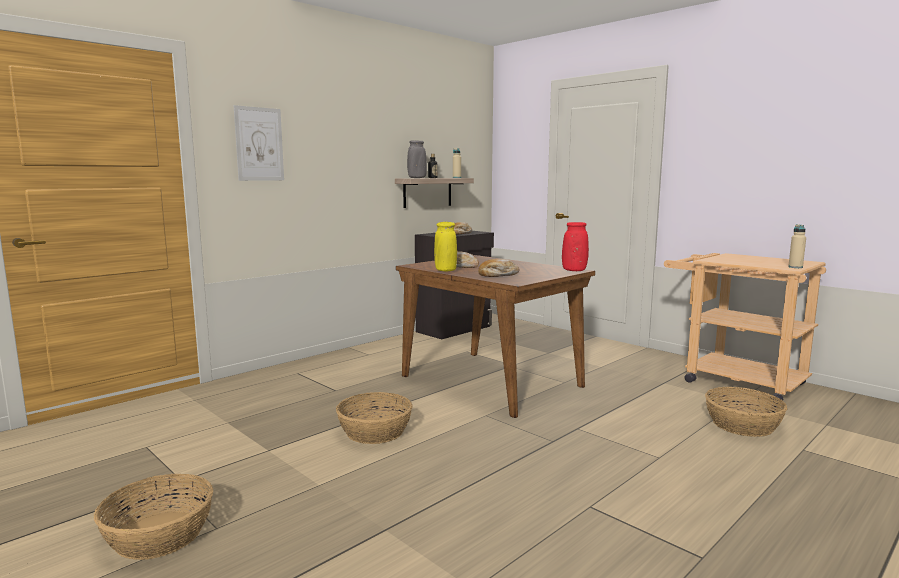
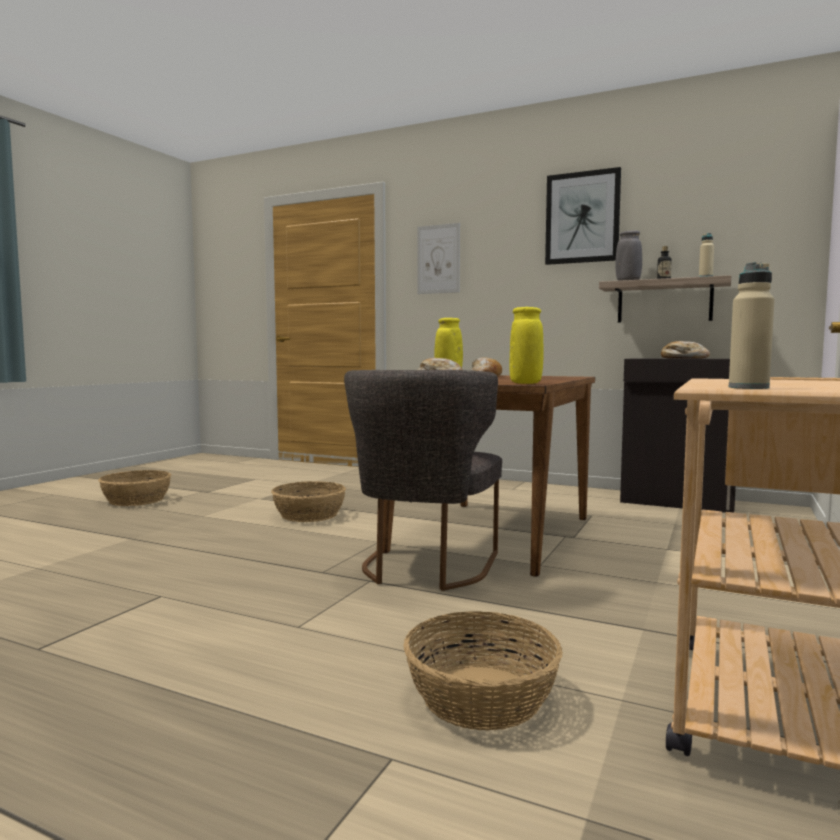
camera: 70 degrees right, 5 degrees down
(378, 122) = (582, 217): none -> picture
(558, 410) = (424, 568): none -> grey chair
(574, 270) = (525, 383): red vase -> yellow vase

